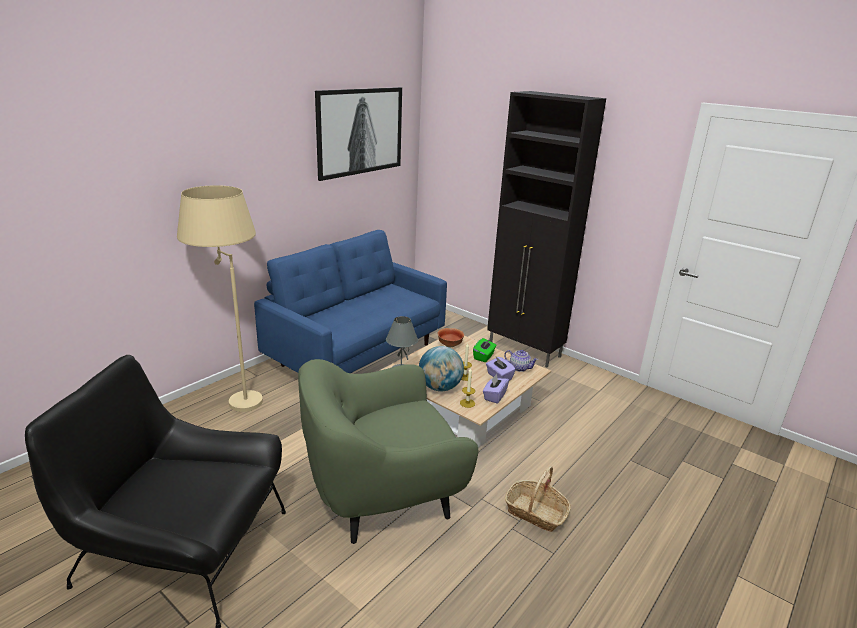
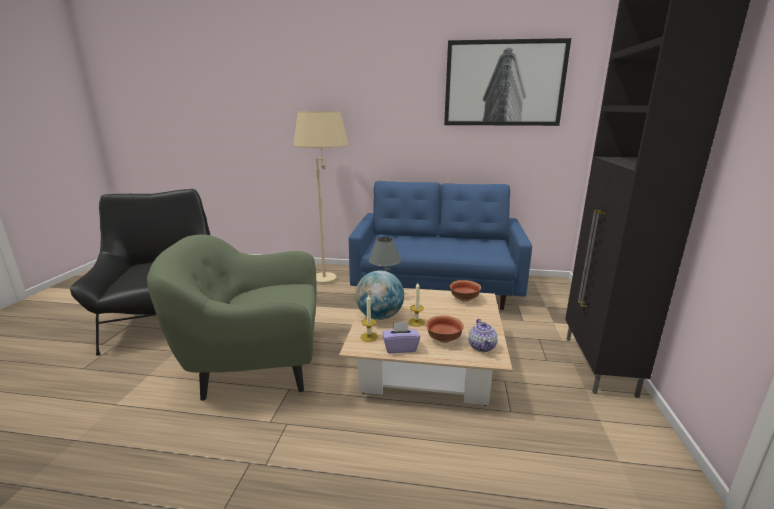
camera: 60 degrees right, 5 degrees down
(381, 496) = (255, 366): green armchair -> green armchair turned 45 degrees counterclockwise
(484, 357) = (471, 321): green tissue box -> none
(499, 376) = (444, 340): purple tissue box -> bowl
(536, 512) = (287, 474): basket -> none

